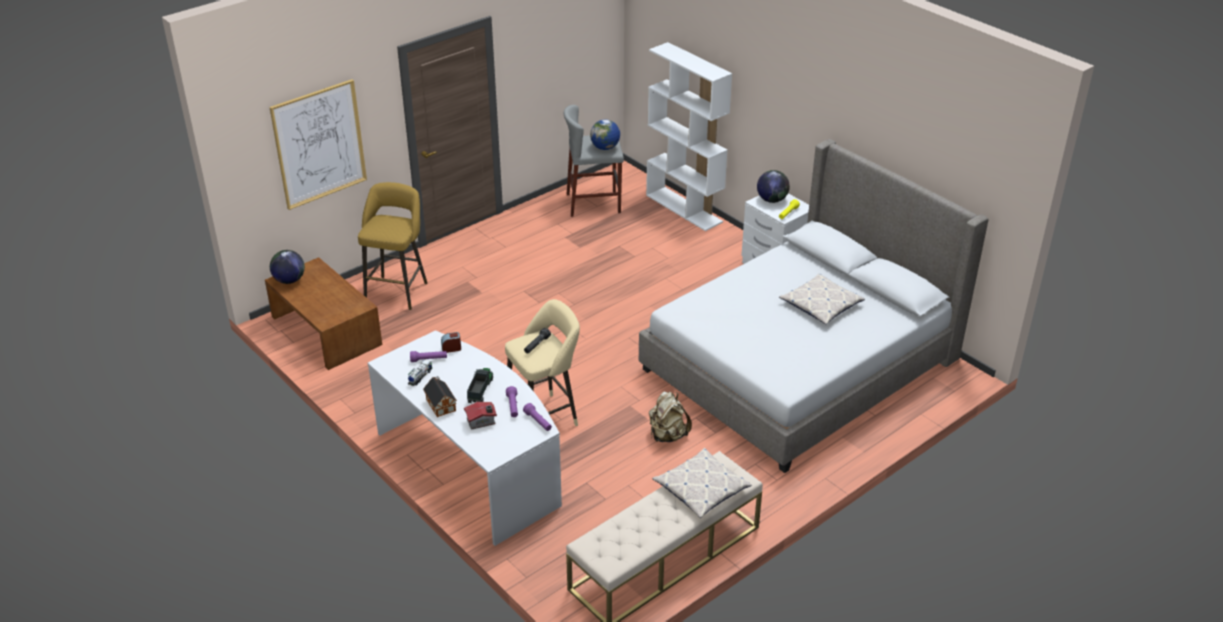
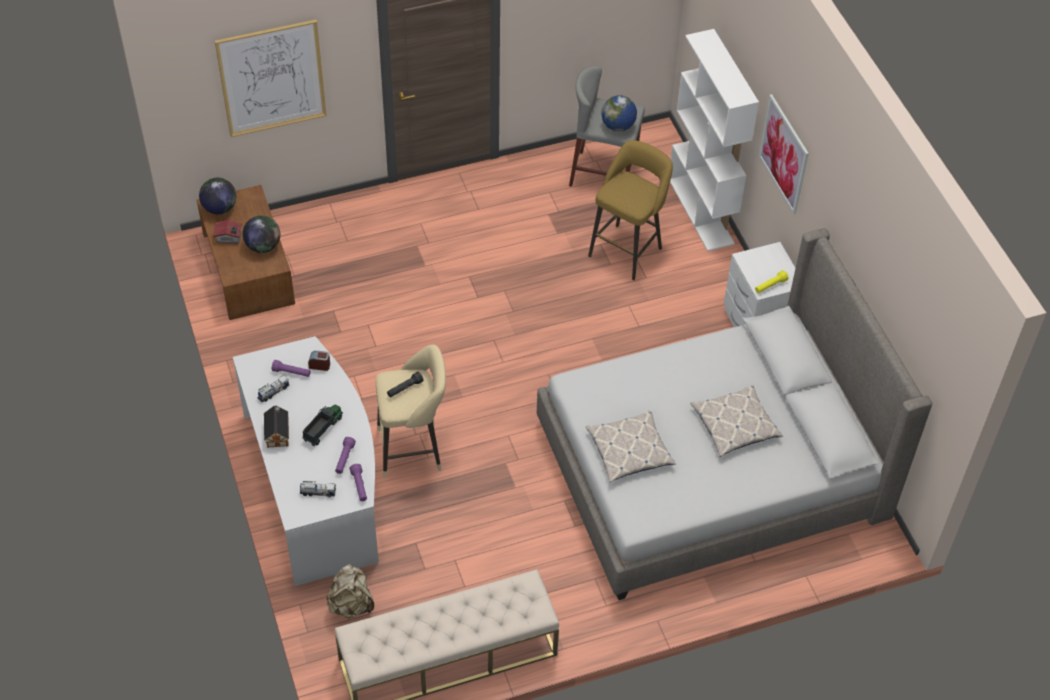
camera: 20 degrees right, 15 degrees up
(397, 290) = (340, 236): yellow stool -> yellow stool (627, 249)
(482, 421) = (306, 468): toy house -> toy house (229, 238)
(503, 436) = (318, 492): none -> toy truck
(667, 435) = (524, 513): beige backpack -> beige backpack (351, 604)
(701, 488) = (494, 609): pillow -> pillow (629, 450)
(766, 105) = (784, 154): none -> picture
(771, 200) = (763, 260): globe -> globe (263, 246)

